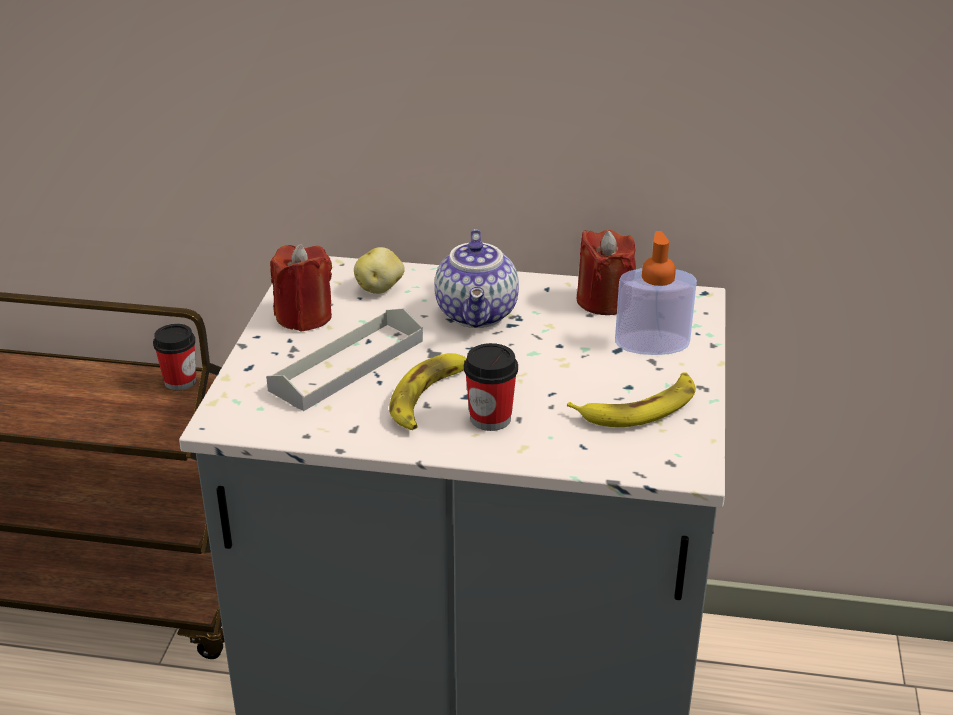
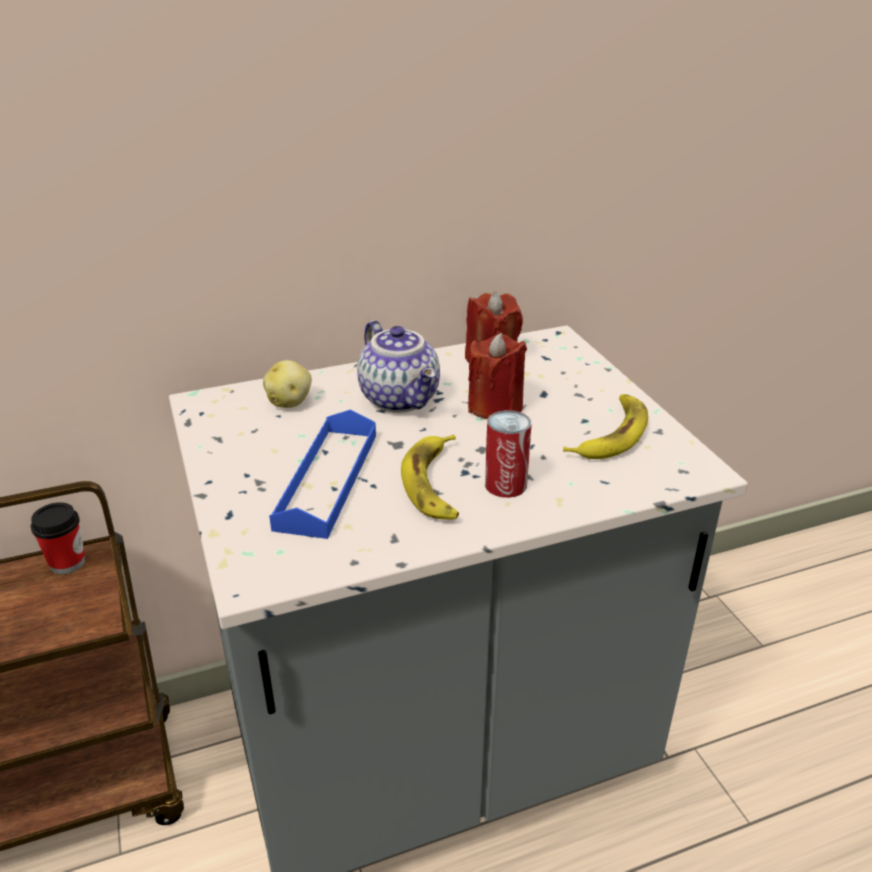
camera: 30 degrees left, 0 degrees up
(304, 317) = (240, 448): red candle -> red candle (495, 407)
(347, 365) = (327, 480): grey tray -> blue tray
(490, 418) = (505, 484): cup -> can
(652, 343) = (563, 381): soap dispenser -> none

